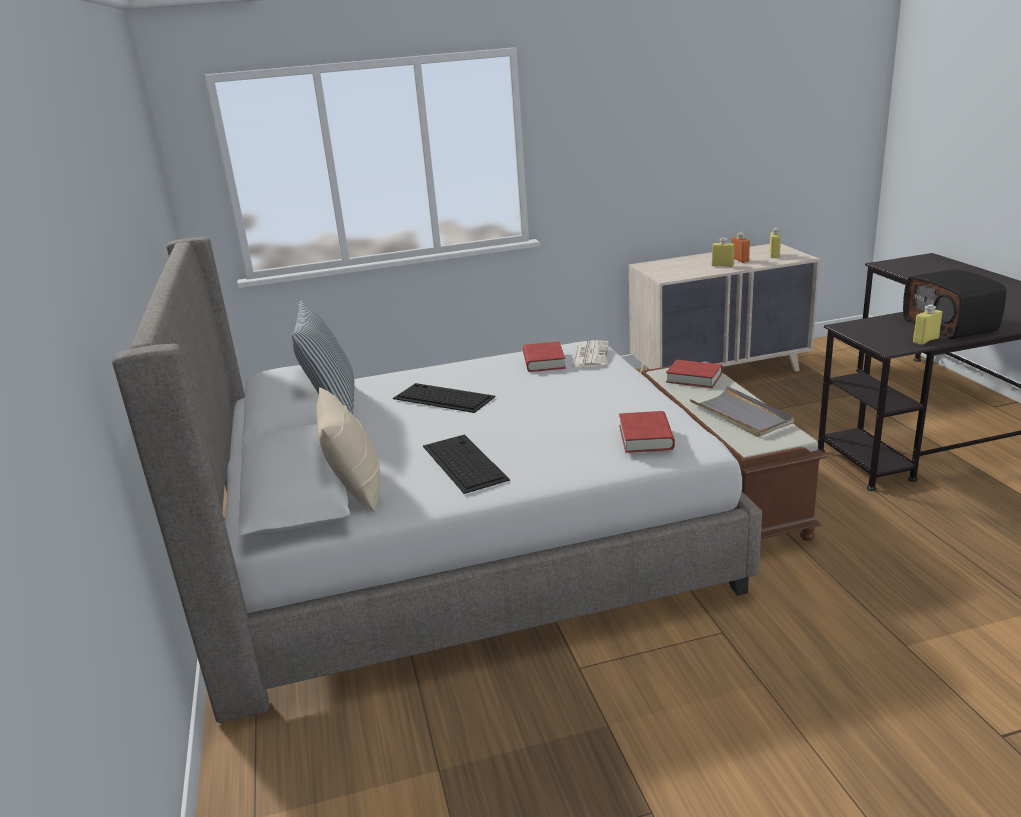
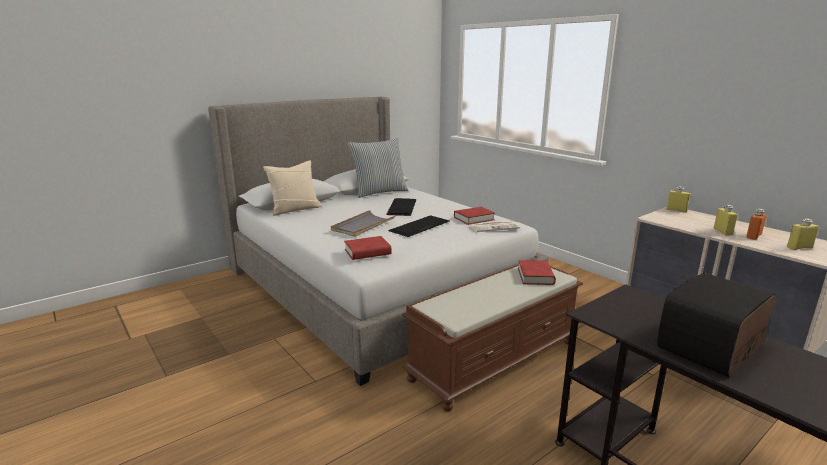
camera: 65 degrees right, 5 degrees down
(463, 462) = (325, 221): keyboard -> keyboard (420, 225)
(741, 415) = (480, 298): grey tray -> grey tray (363, 226)
(925, 340) = (638, 332): yellow bottle -> yellow bottle (676, 210)

